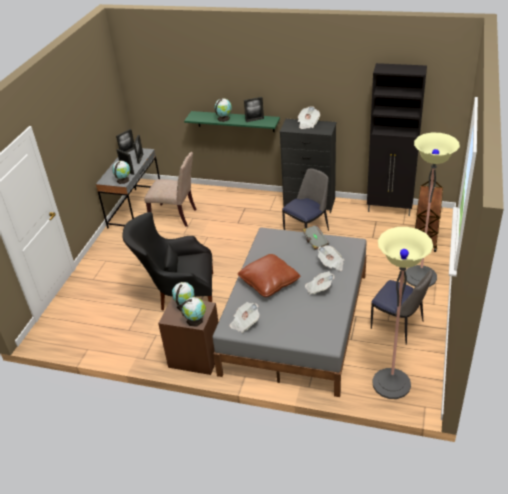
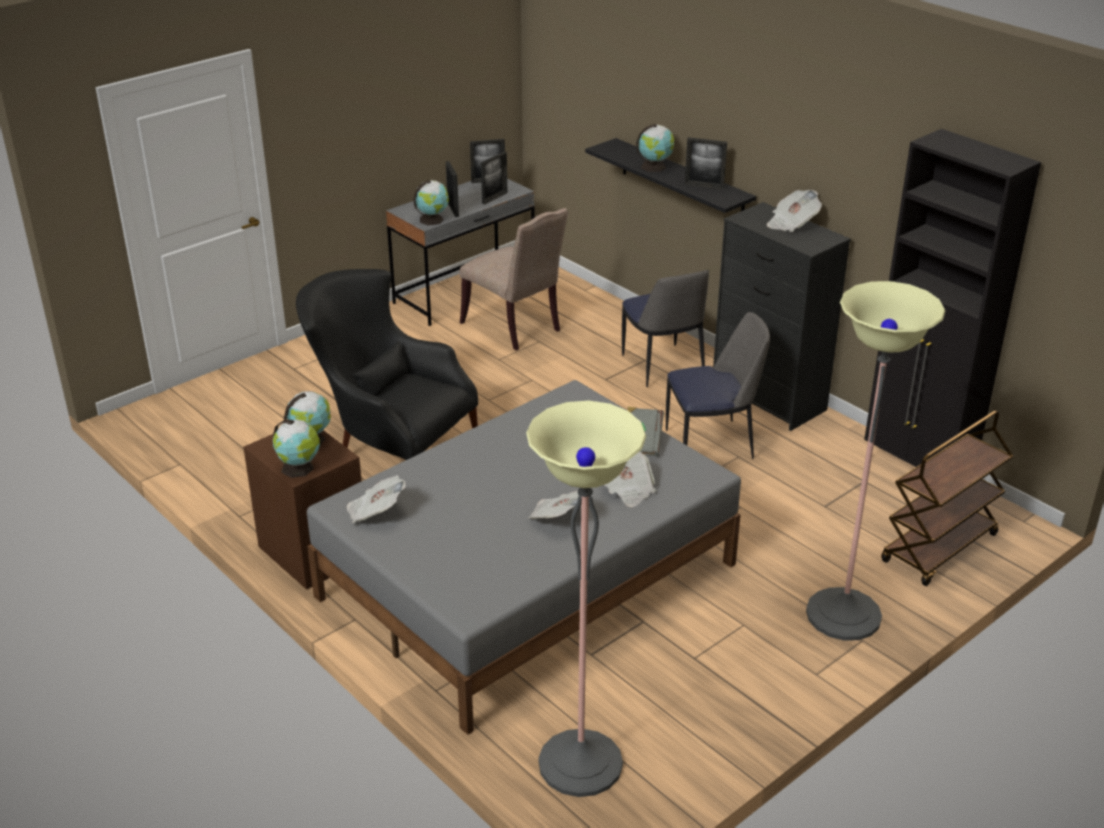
camera: 30 degrees right, 5 degrees down
(235, 121) = (682, 182): green shelf -> black shelf
(269, 282) = (487, 469): brown pillow -> none
(398, 326) = (703, 676): chair -> chair (663, 367)

